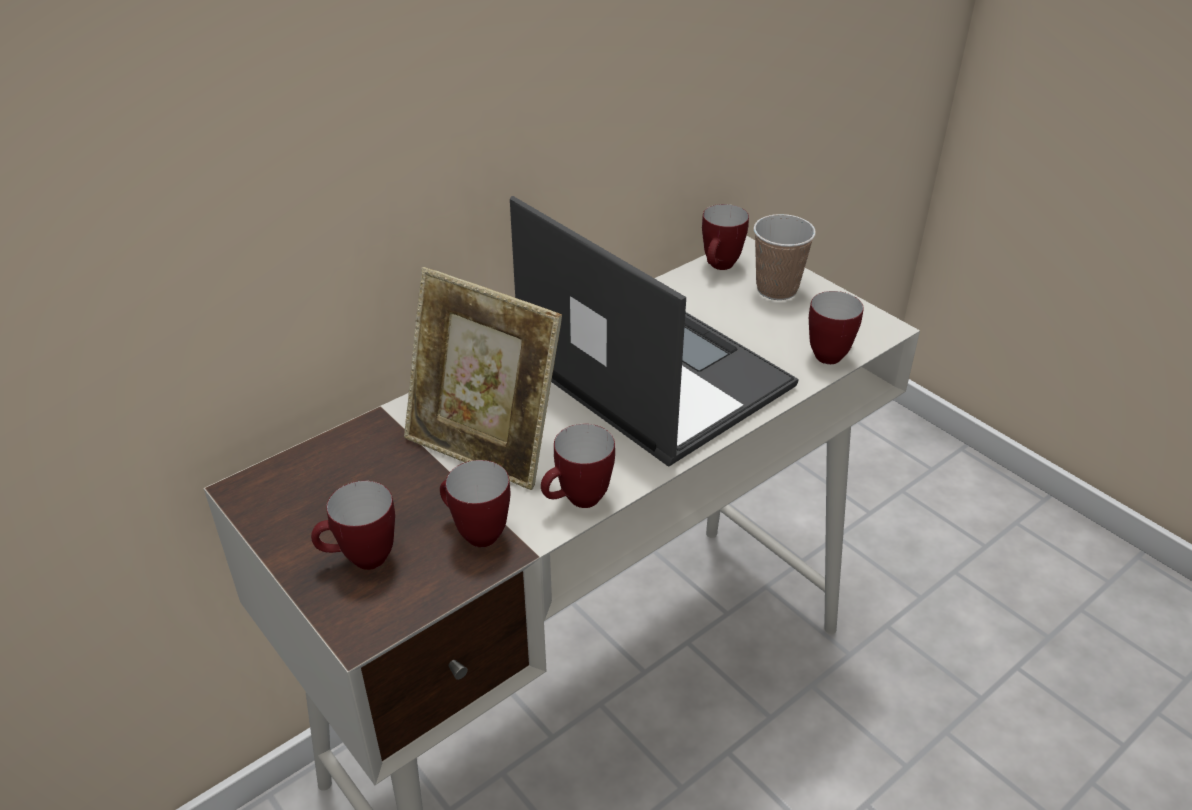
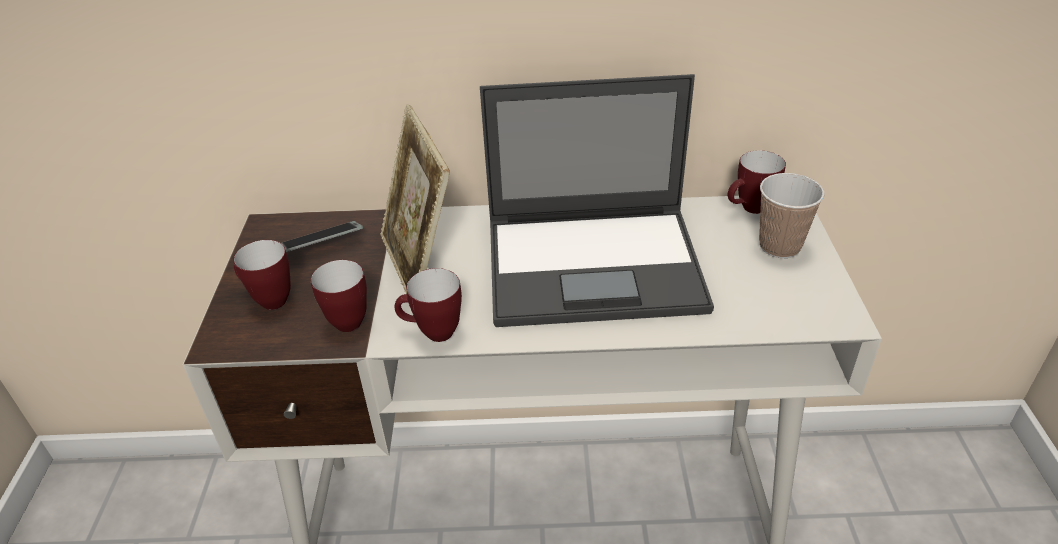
camera: 40 degrees right, 0 degrees up
(345, 478) = (320, 244): none -> phone
(650, 370) = (596, 265): laptop -> laptop turned 90 degrees clockwise
(831, 353) = (766, 319): mug -> none

